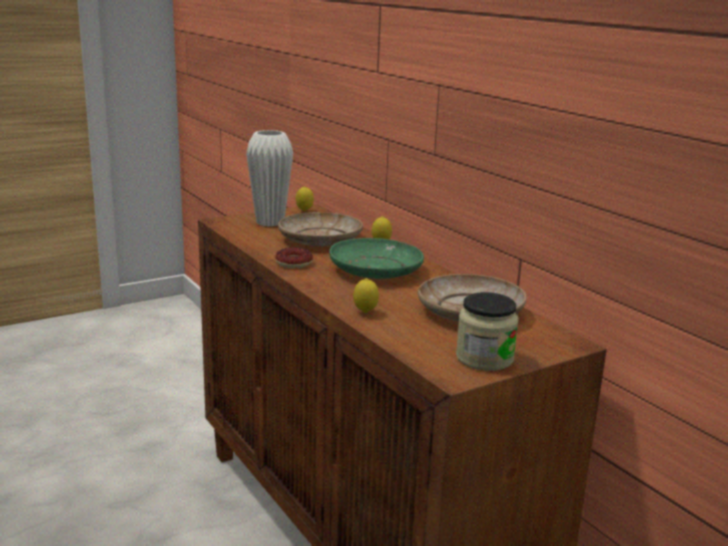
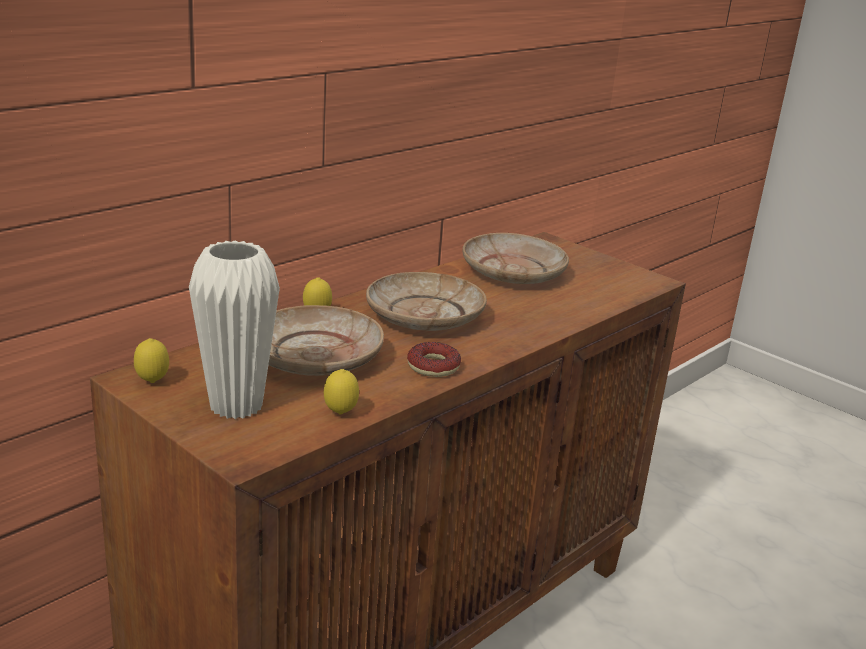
camera: 105 degrees left, 5 degrees up
(365, 312) = (560, 317): lemon -> lemon (340, 414)
(375, 270) = (424, 316): green plate -> beige plate
(484, 358) = (610, 270): jar -> none

